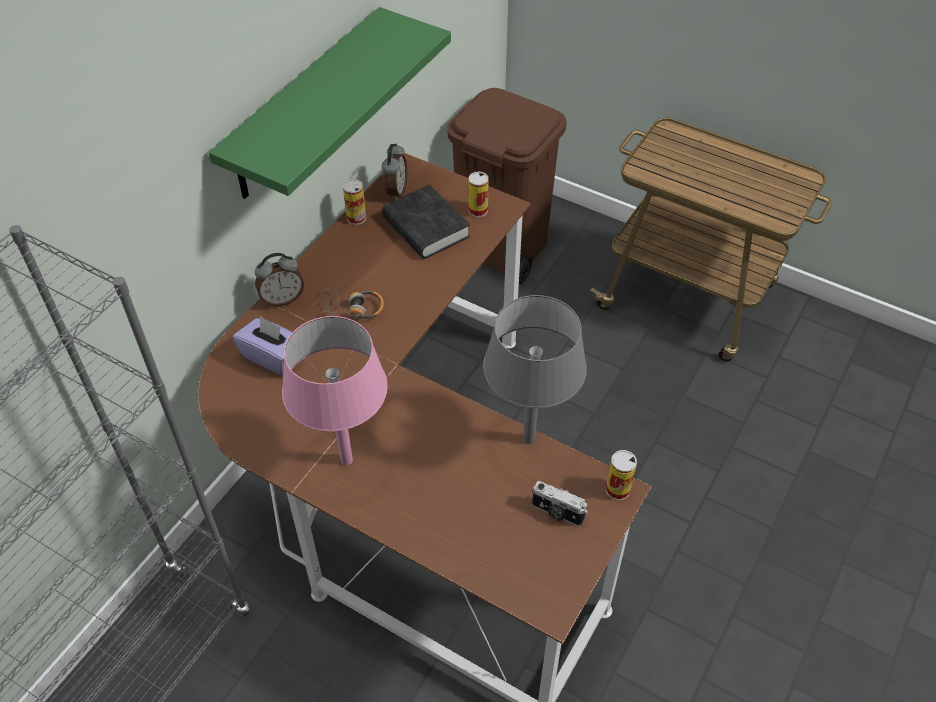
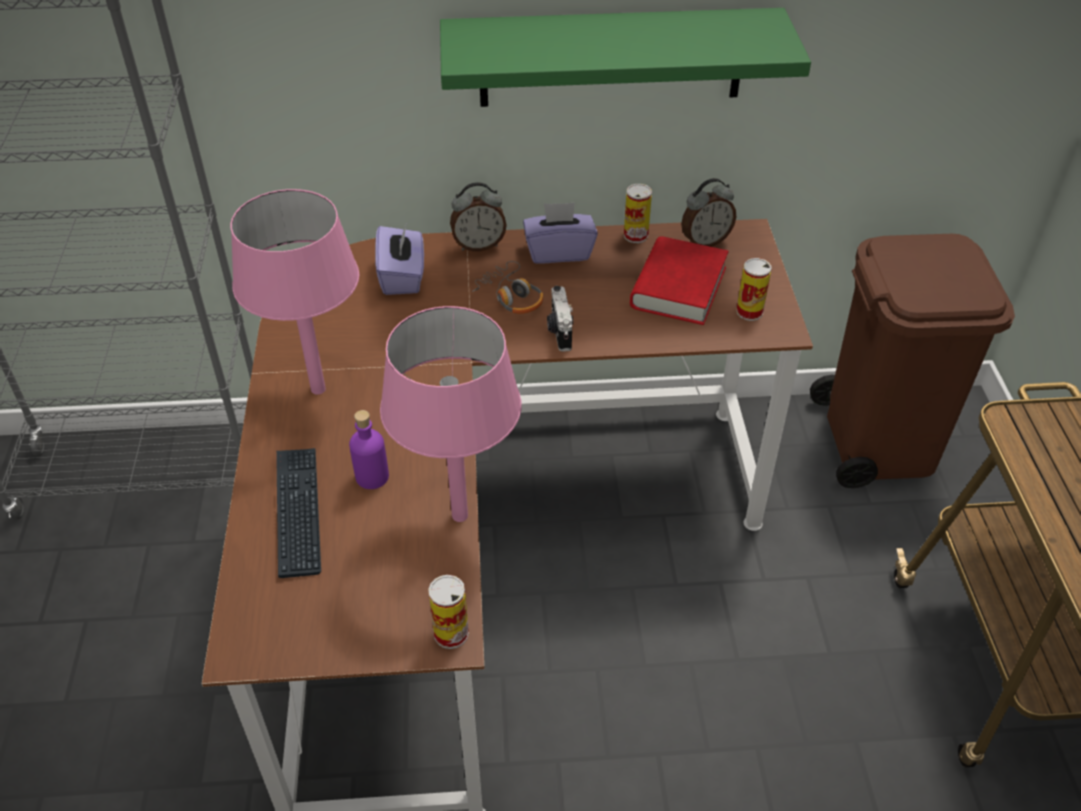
camera: 55 degrees right, 5 degrees down
(282, 299) = (479, 245): alarm clock -> alarm clock turned 45 degrees counterclockwise
(333, 263) = (559, 252): none -> purple tissue box
(426, 228) = (678, 287): black book -> red book
(456, 524) = (298, 512): none -> keyboard
(458, 468) = (372, 477): none -> purple bottle
(529, 439) = (459, 516): grey table lamp -> pink table lamp
(557, 513) = (374, 591): camera -> camera (559, 331)

